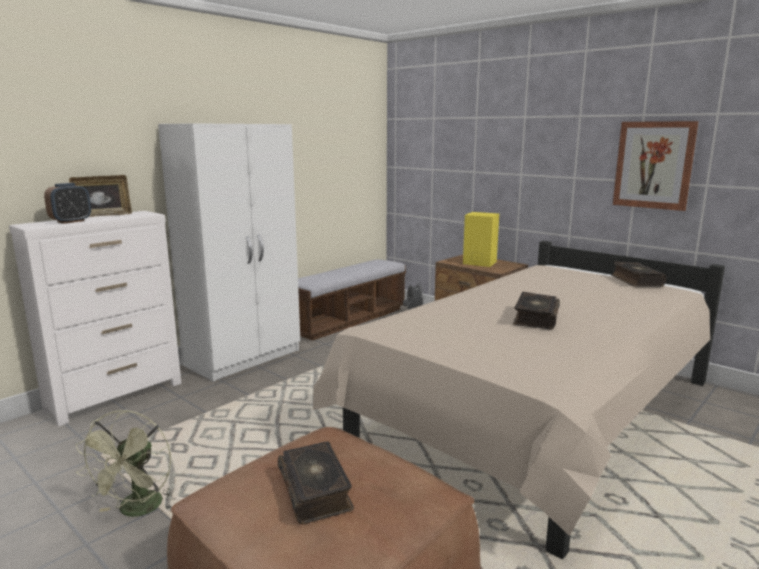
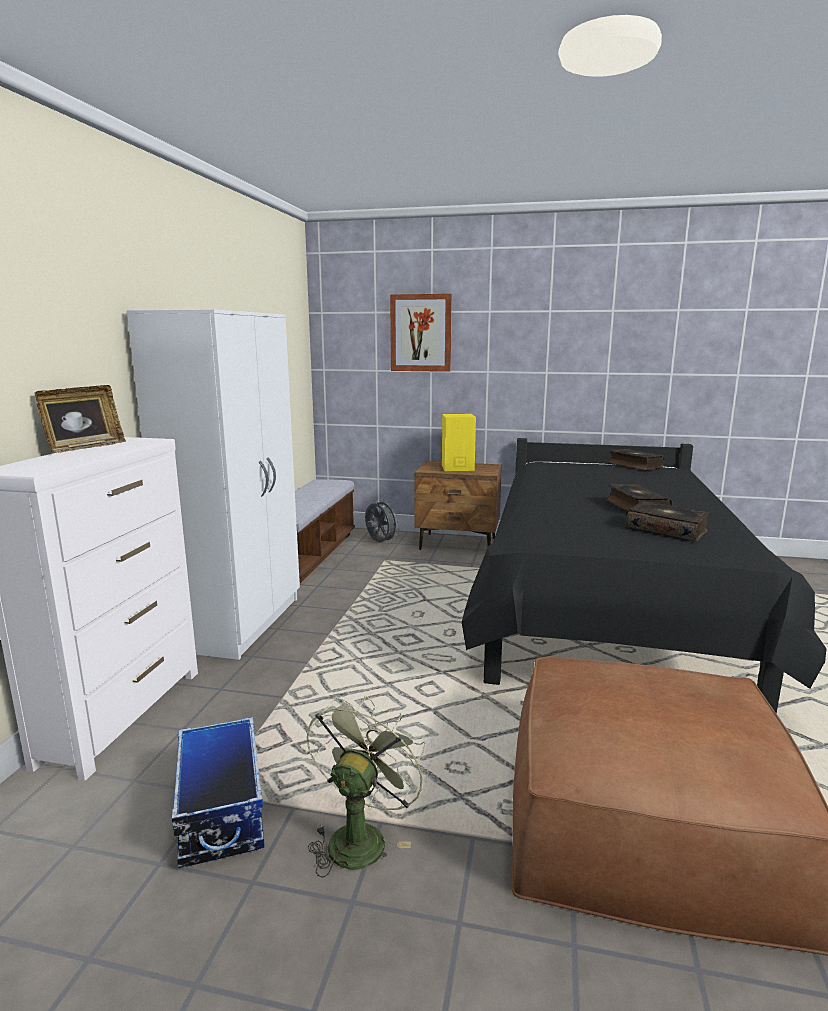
camera: 30 degrees left, 0 degrees up
(71, 221) = (66, 459): alarm clock -> none
(92, 466) = (219, 810): none -> storage box
(137, 511) = (360, 836): green fan -> green fan turned 135 degrees counterclockwise
(316, 491) = (652, 716): book -> book (666, 529)
(536, 416) = (605, 607): beige bed -> black bed
(654, 165) = (625, 357): picture -> picture (421, 333)

